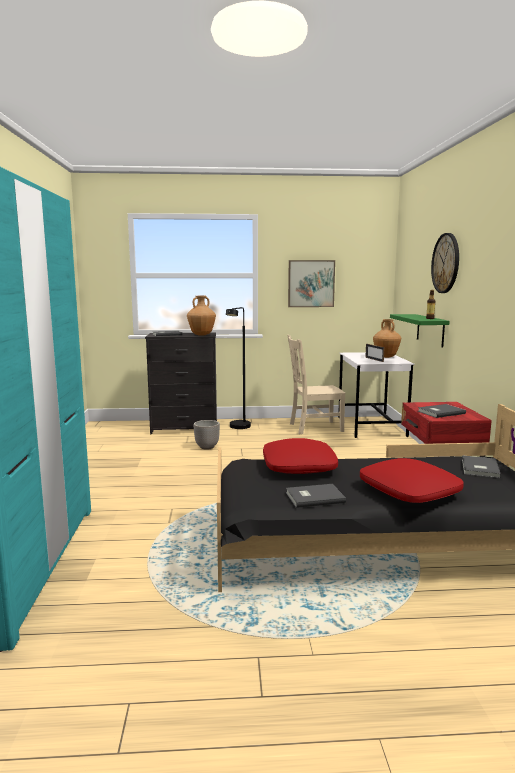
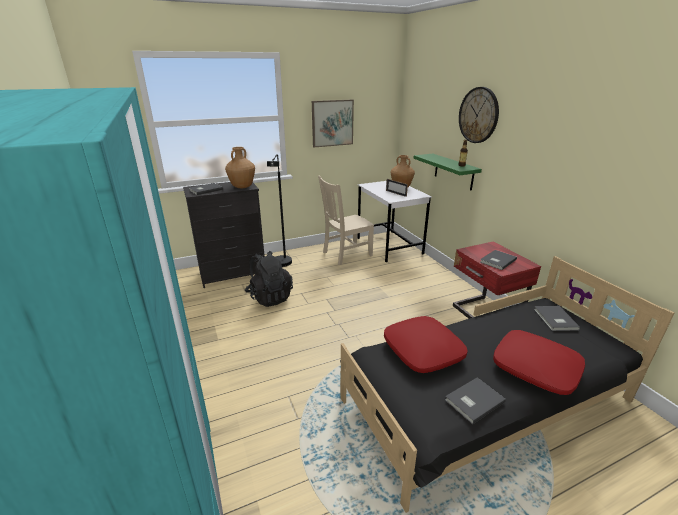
camera: 20 degrees left, 15 degrees up
(207, 447) = (269, 297): planter -> black backpack

